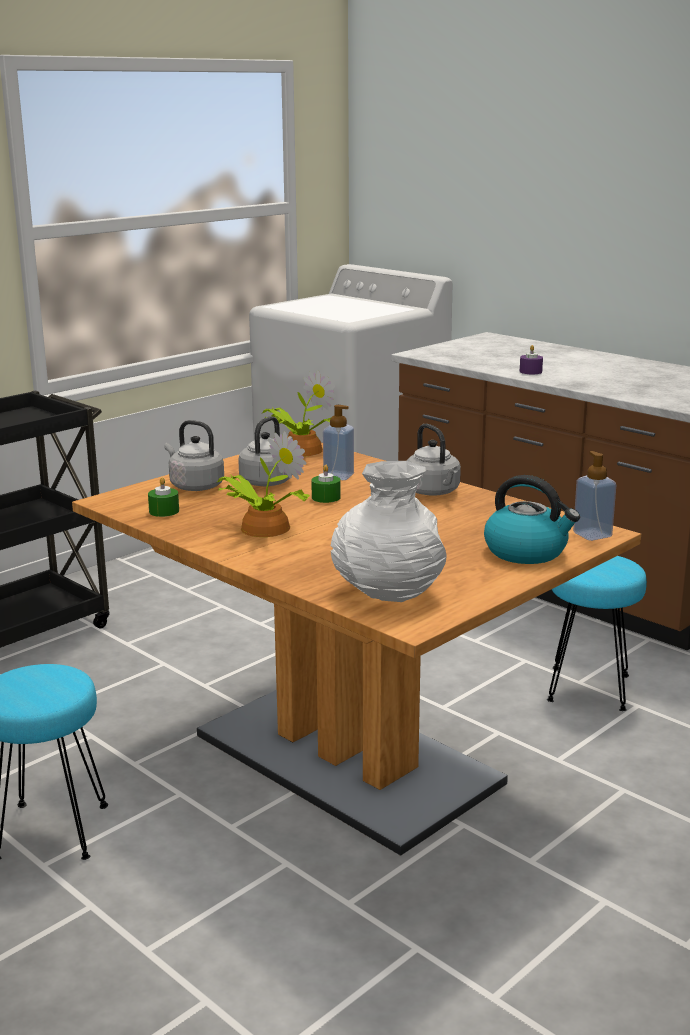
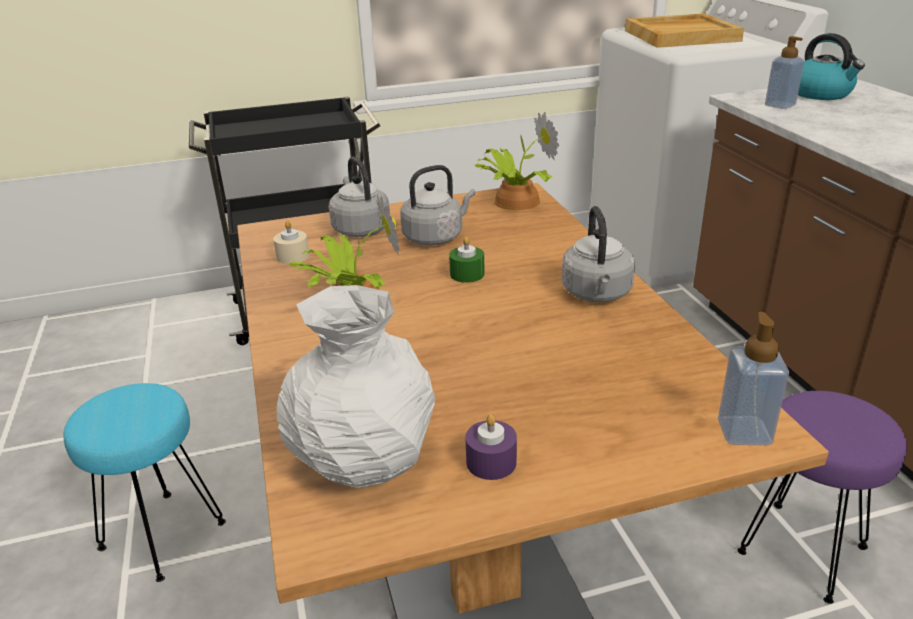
camera: 30 degrees right, 10 degrees up
(164, 511) = (293, 256): green candle -> beige candle
(330, 307) = (681, 35): none -> beige tray
(338, 476) = (514, 245): soap dispenser -> soap dispenser (780, 105)
(527, 552) = (616, 439): kettle -> kettle (821, 94)
(530, 371) = (857, 138): purple candle -> purple candle (491, 462)
(590, 689) = (803, 551): turquoise stool -> purple stool

